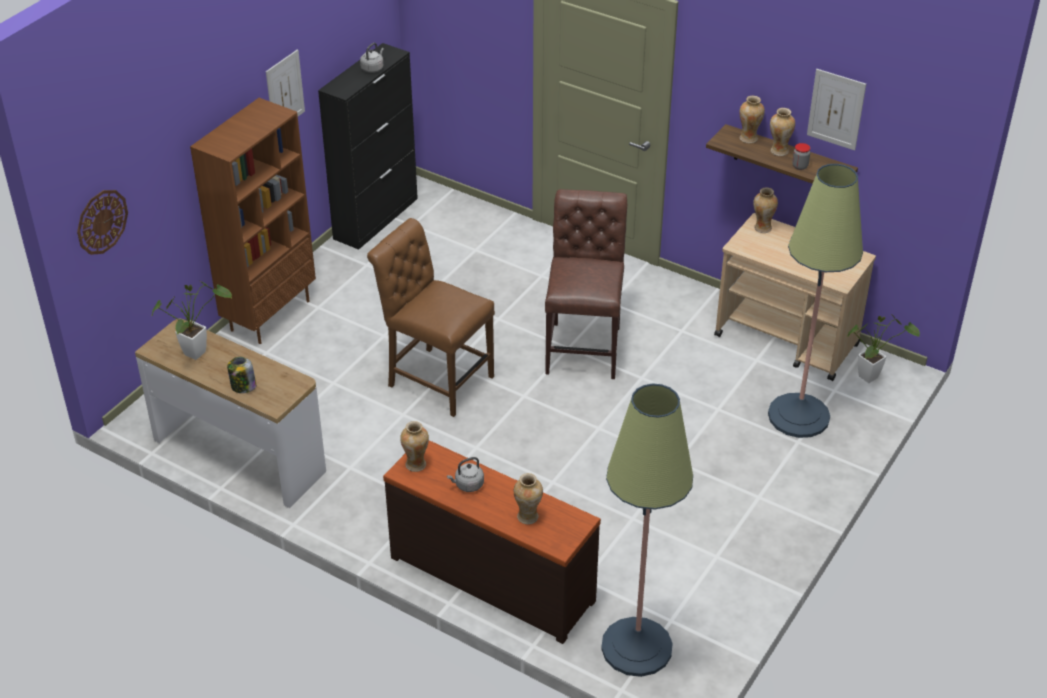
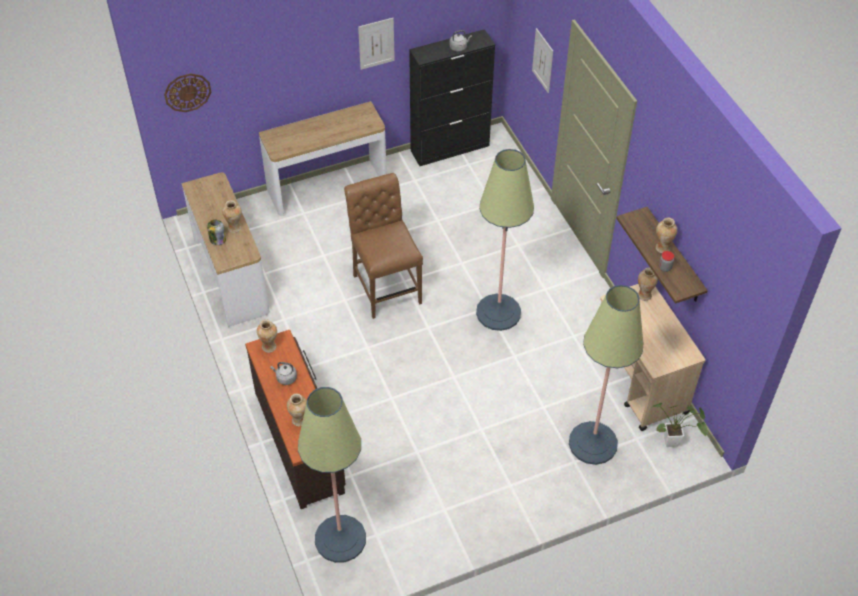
camera: 35 degrees right, 10 degrees up
(198, 350) = (215, 201): potted plant -> none
(270, 315) = (327, 187): brown bookcase -> console table
(584, 346) = (498, 312): brown chair -> floor lamp
(749, 138) = (651, 227): vase -> vase (235, 228)
(836, 109) = (702, 240): picture -> picture (543, 60)

